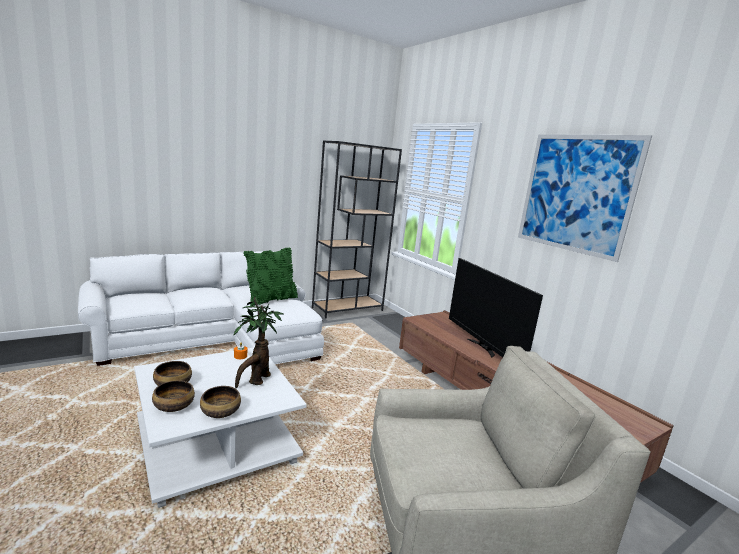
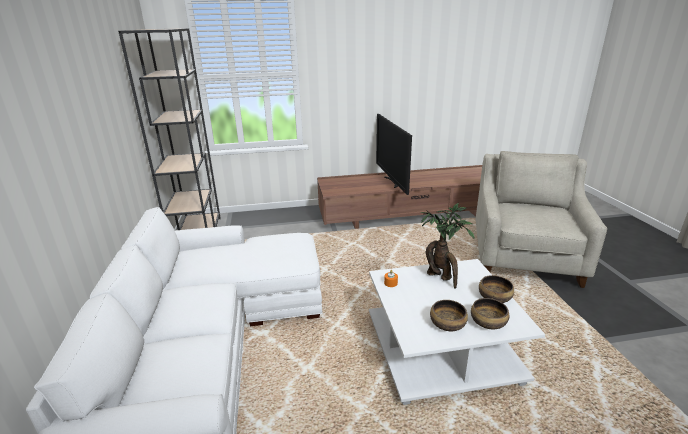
camera: 65 degrees left, 10 degrees up
(271, 299) = (249, 251): green pillow -> none
(483, 348) = (392, 182): television -> television turned 75 degrees clockwise
(576, 193) = (401, 49): picture -> none

